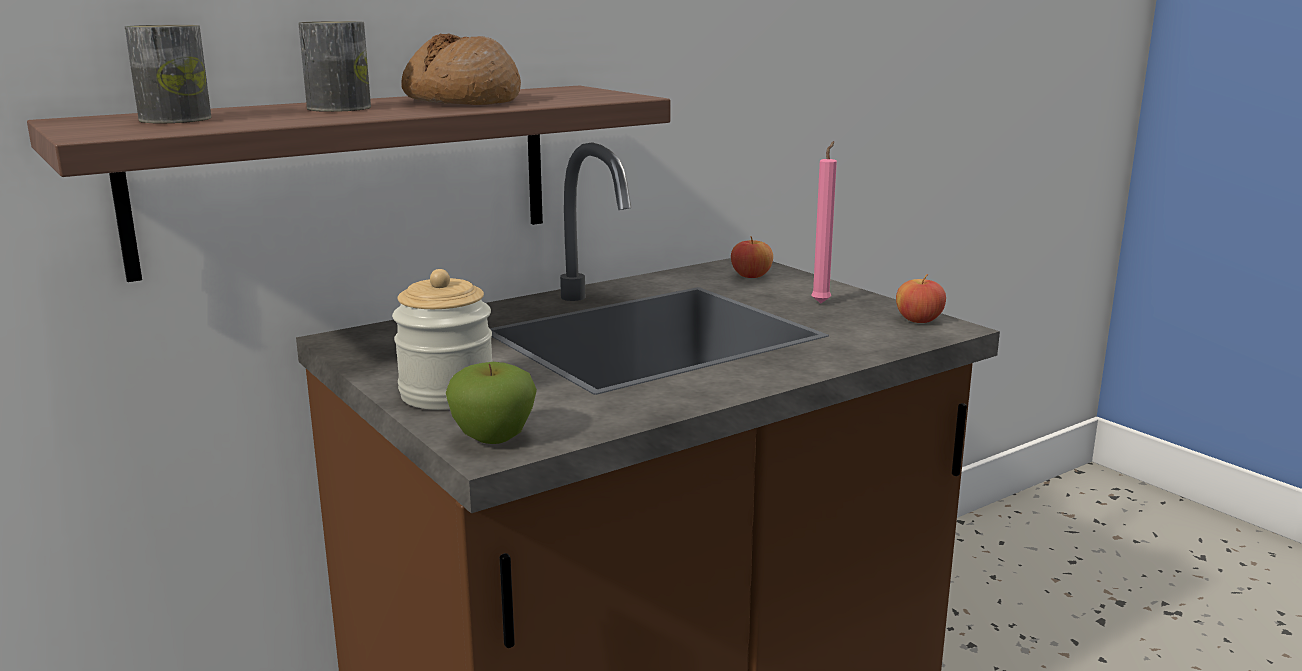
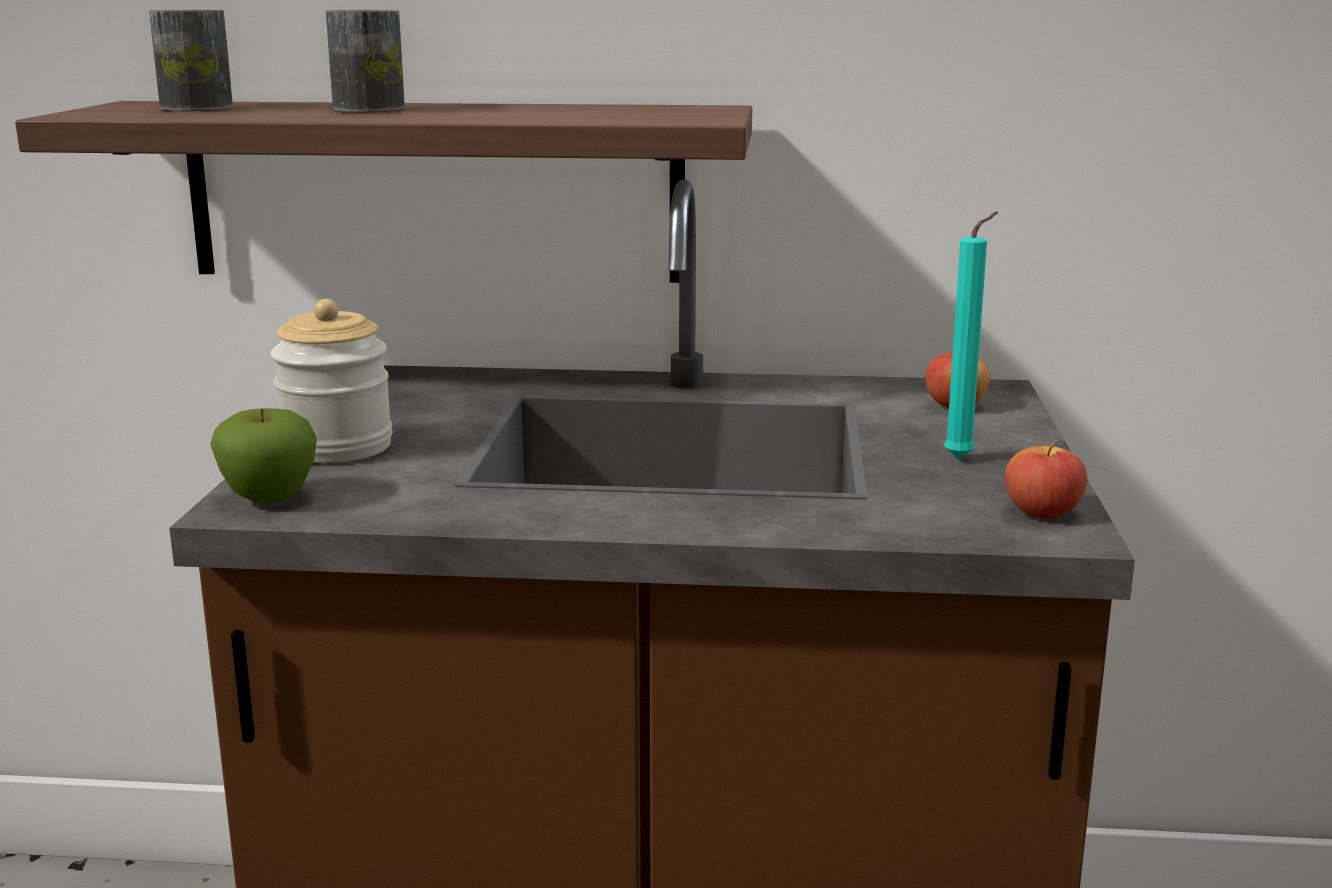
camera: 40 degrees right, 0 degrees up
(461, 101) = (510, 111): bread -> none
(821, 302) = (963, 458): pink candle -> turquoise candle

